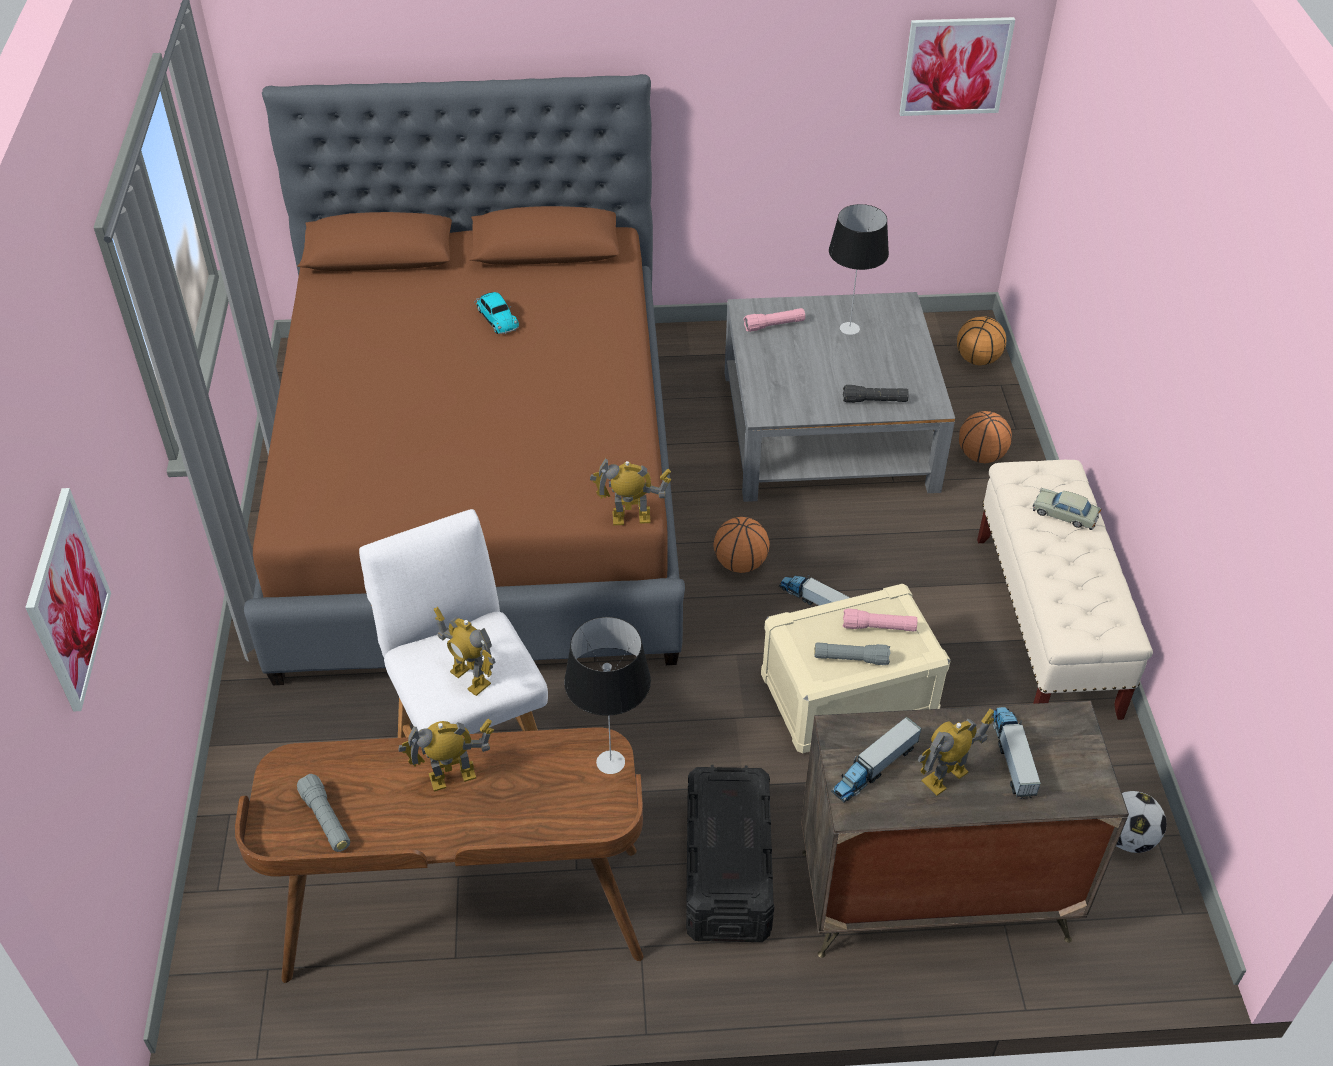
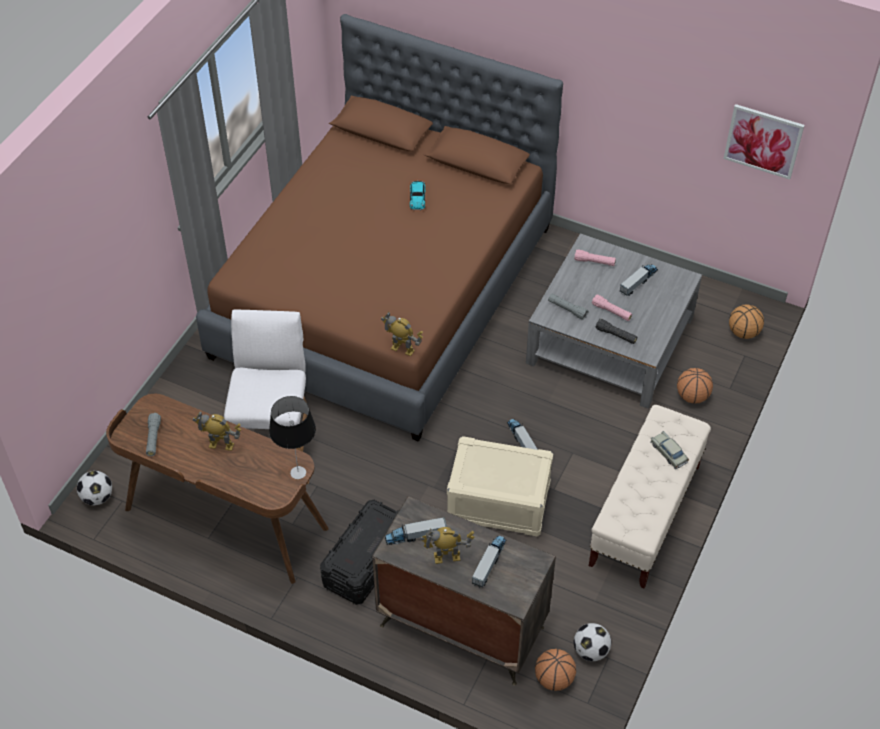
camera: 30 degrees right, 5 degrees up
(67, 600) = (65, 285): picture -> none
(220, 985) = (97, 497): none -> football
(470, 678) = (261, 399): toy robot -> none
(740, 564) = (495, 400): basketball -> basketball (554, 679)
(849, 328) = (638, 282): table lamp -> toy truck
(851, 659) = (488, 480): grey flashlight -> grey flashlight (567, 309)
(879, 627) = (517, 469): pink flashlight -> pink flashlight (611, 312)

